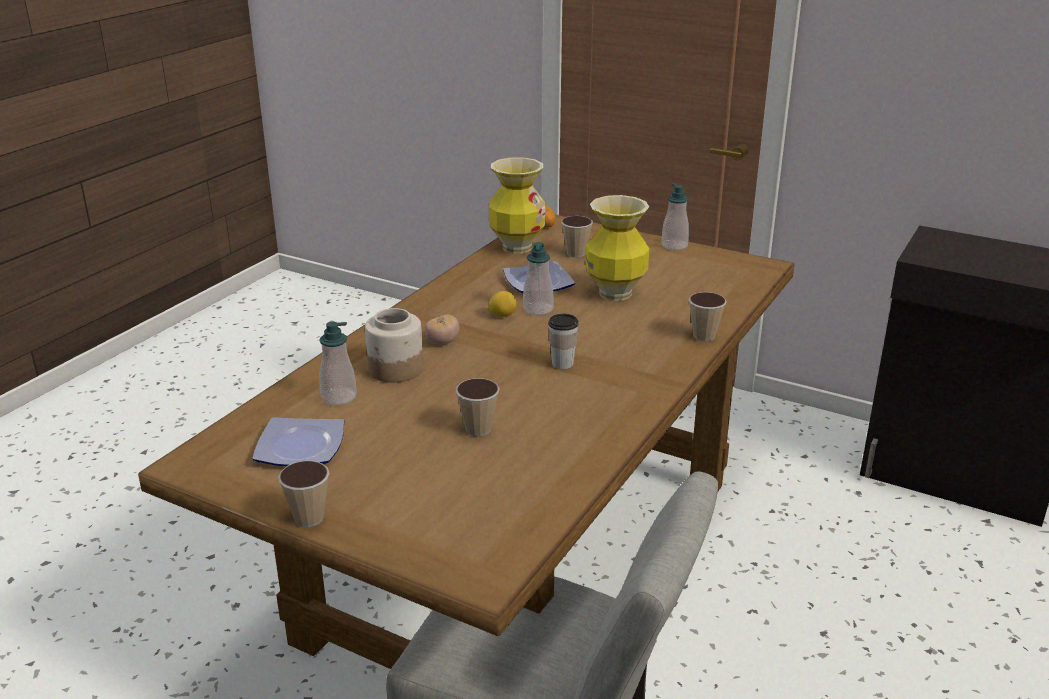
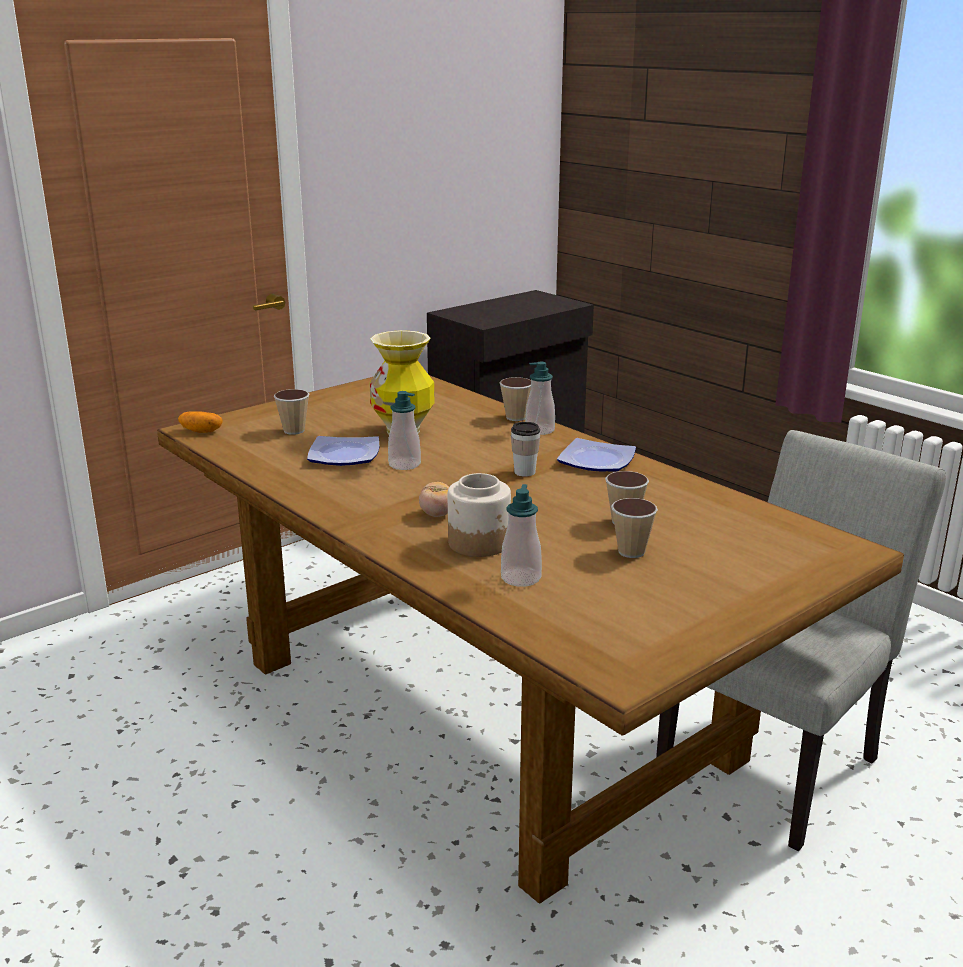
camera: 70 degrees left, 5 degrees down
(301, 448) = (618, 607): plate -> plate (598, 460)
(309, 518) = (751, 614): cup -> cup (631, 552)
(502, 315) = (402, 480): lemon -> none
(517, 247) = (244, 451): vase -> none
(674, 246) = (326, 394): soap dispenser -> soap dispenser (539, 430)

